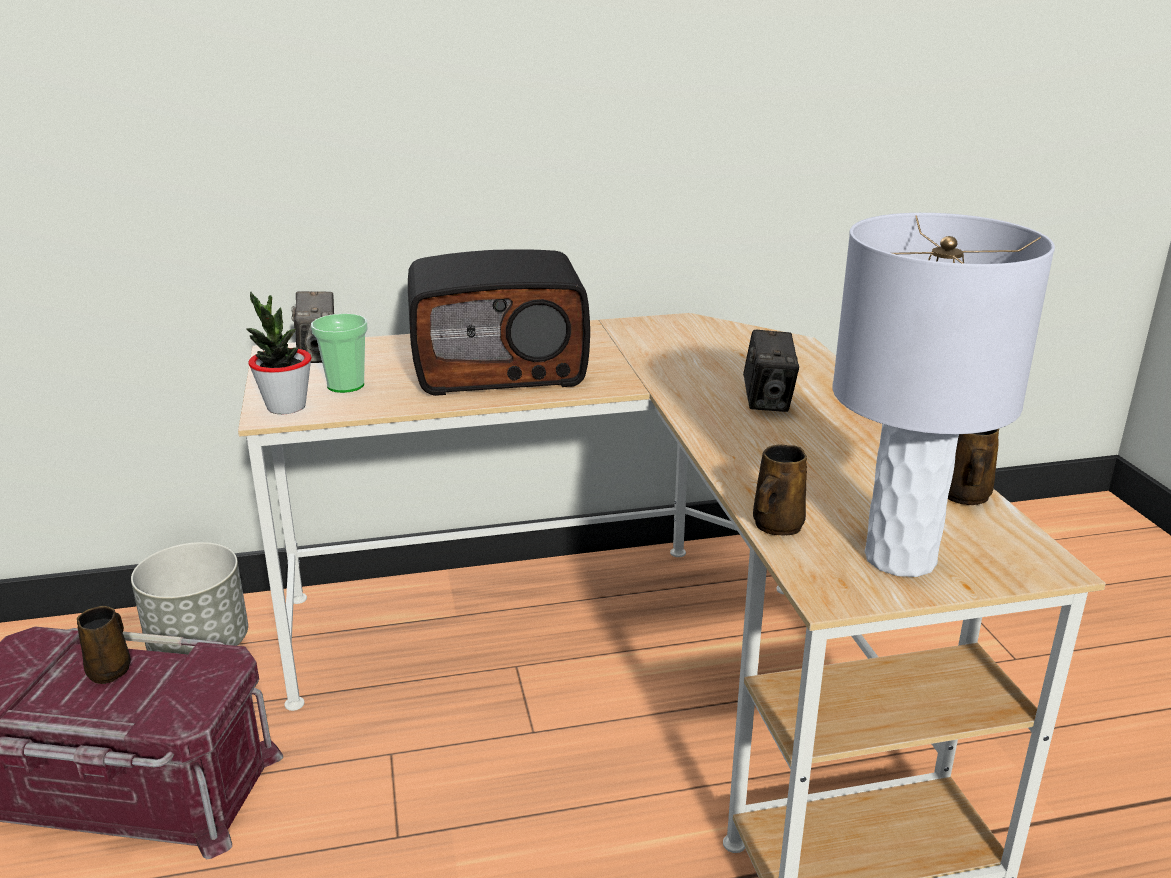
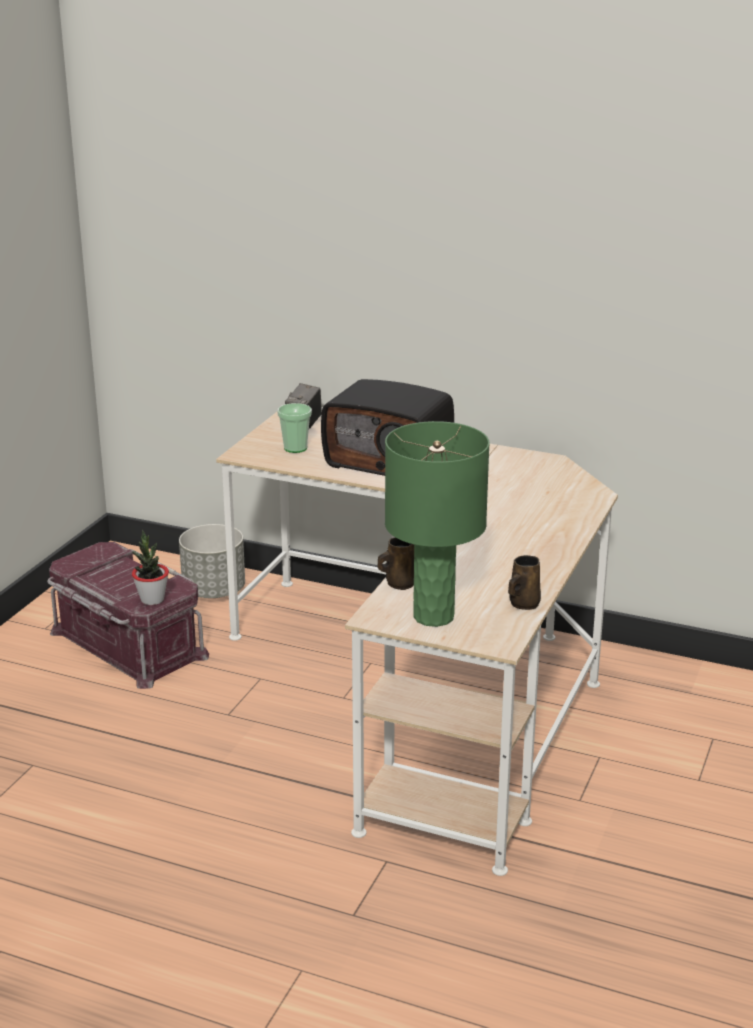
camera: 35 degrees right, 0 degrees up
(111, 670) = (131, 574): brown mug -> none
(286, 407) = (252, 452): potted plant -> potted plant (152, 599)
(768, 402) = (509, 524): camera -> none
(899, 557) = (433, 616): grey table lamp -> green table lamp

